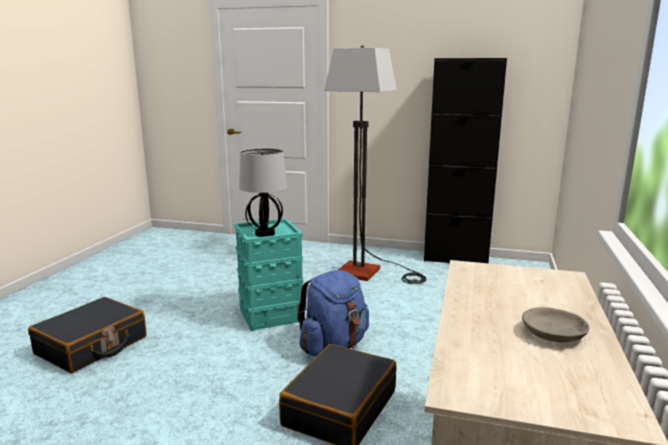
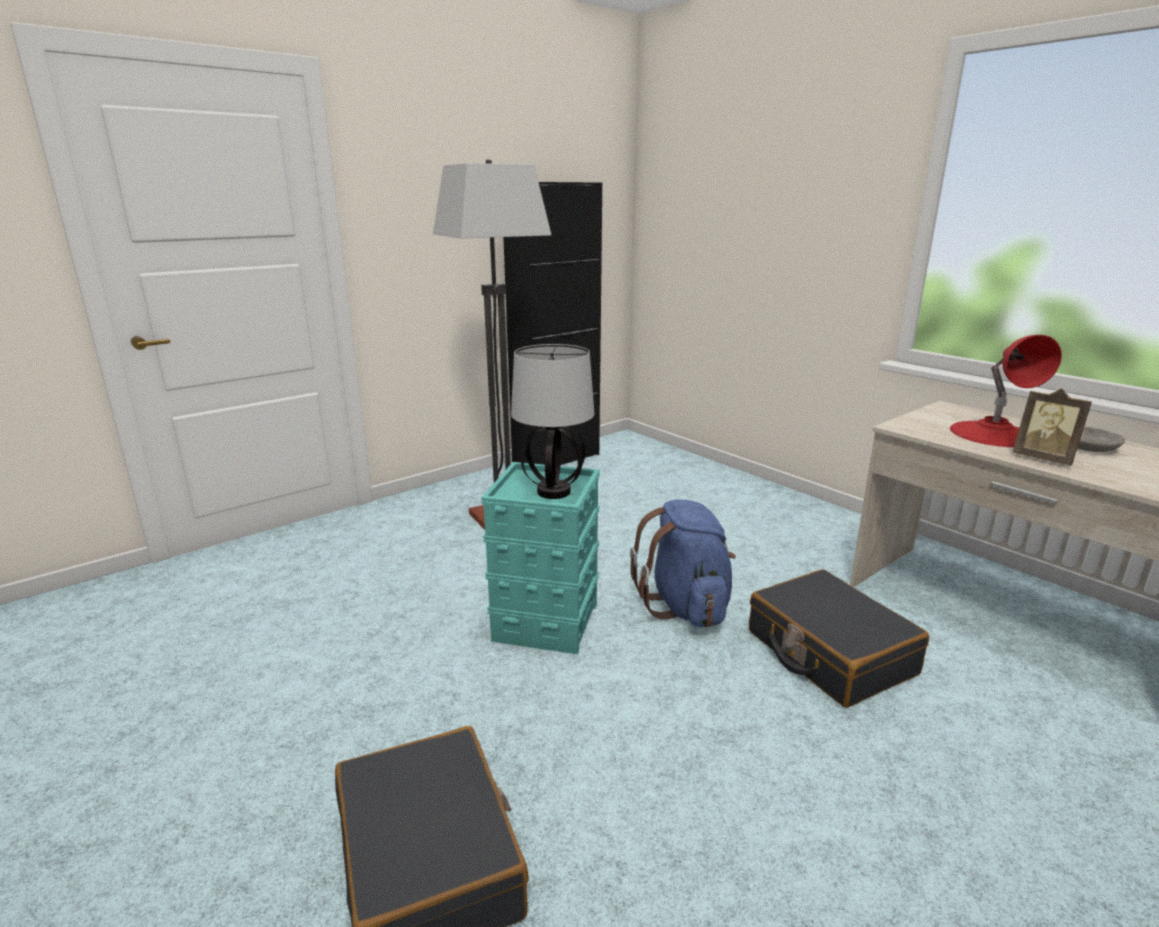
camera: 55 degrees left, 5 degrees up
(474, 317) = (1044, 459): none -> picture frame
(514, 296) = (993, 434): none -> red table lamp

